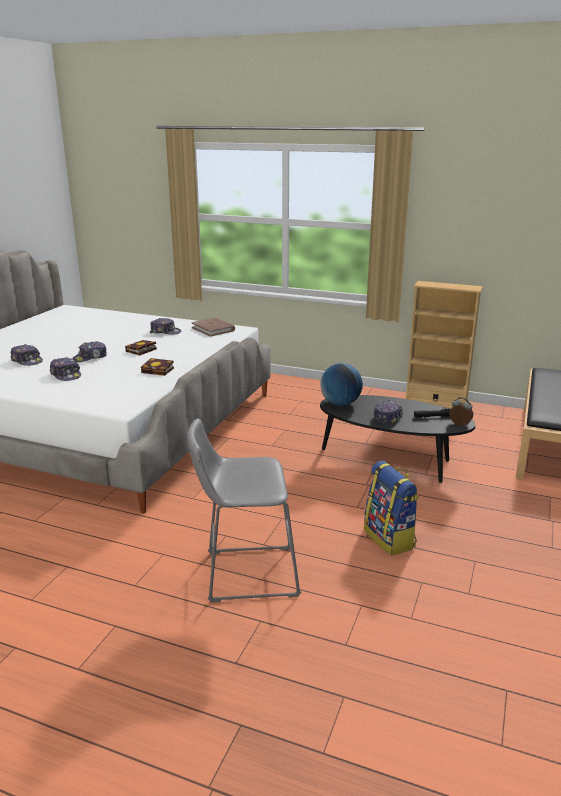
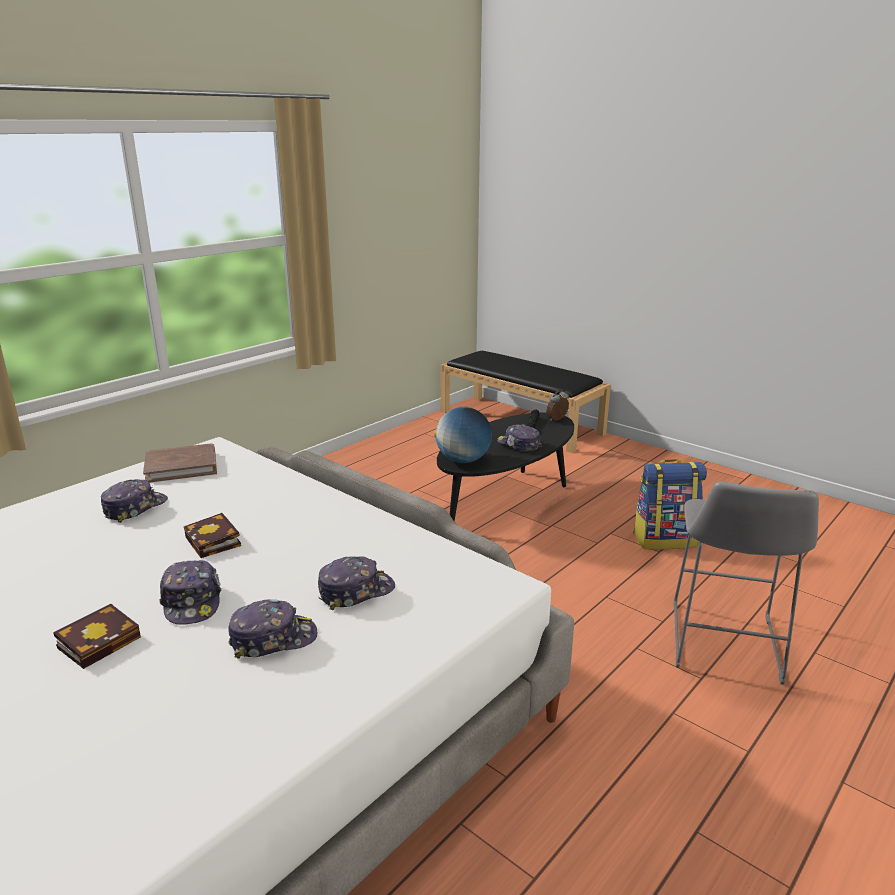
camera: 70 degrees left, 0 degrees up
(27, 361) = (107, 698): cap -> cap (356, 591)
(159, 370) = (343, 534): book -> book (101, 640)
(436, 402) = (383, 442): beige bookcase -> none

